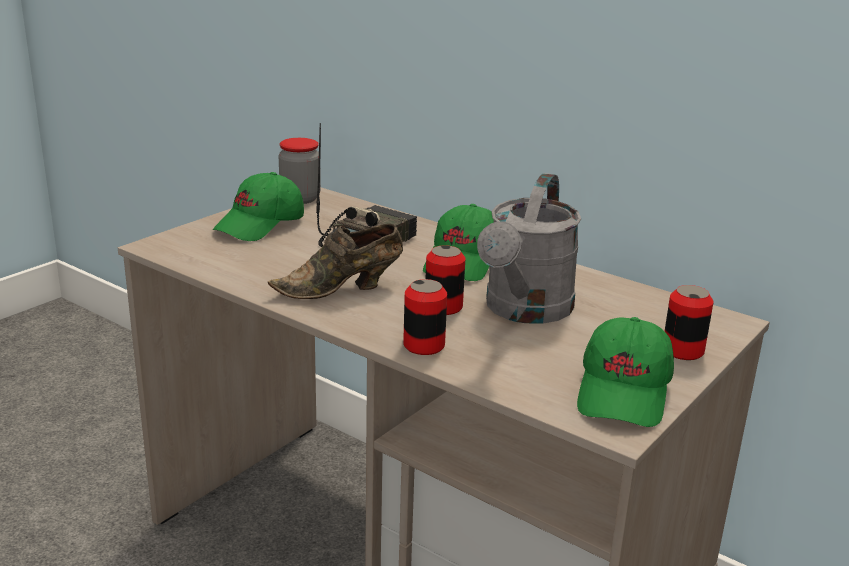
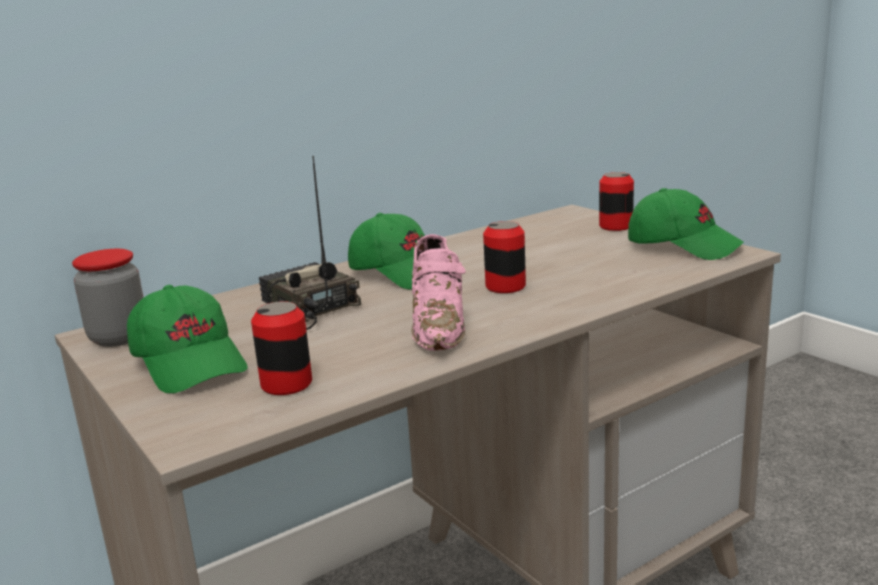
camera: 70 degrees left, 5 degrees down
(342, 290) = (439, 325): brown shoe -> pink shoe
(424, 345) = (588, 298): can -> can (286, 384)
(524, 311) = (528, 261): grey watering can -> none

